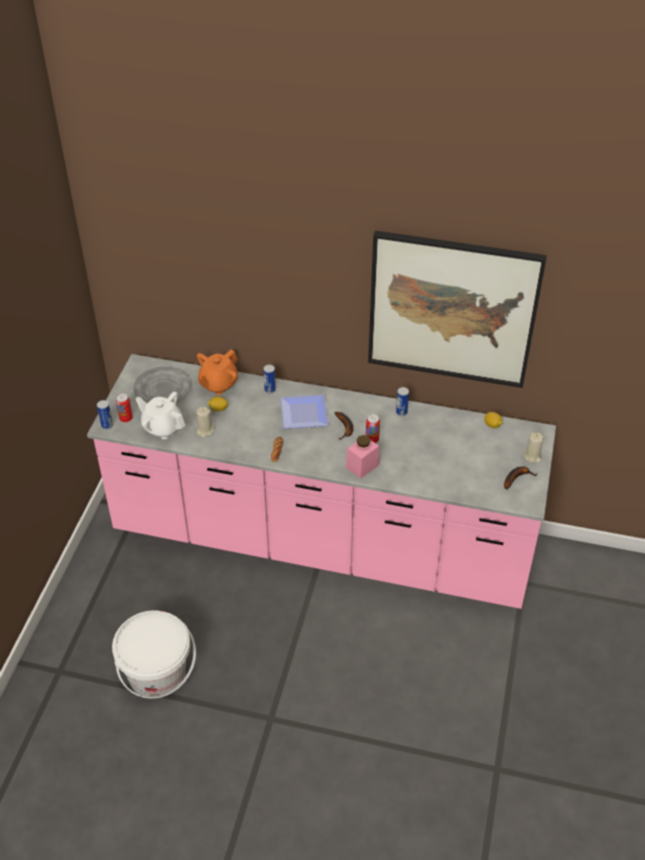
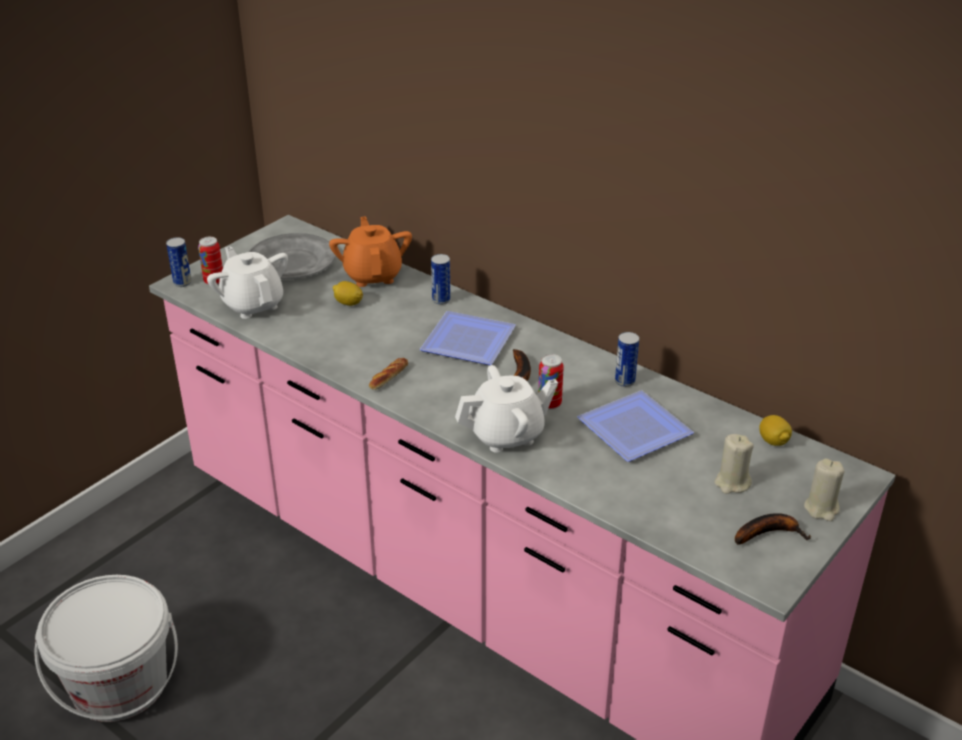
camera: 25 degrees right, 10 degrees down
(205, 430) = (307, 323): beige candle -> beige candle (732, 483)
(218, 384) = (373, 275): orange teapot -> orange teapot turned 105 degrees clockwise
(362, 466) = (507, 435): pink jar -> white teapot
(425, 440) = (638, 430): none -> plate
(452, 309) = (731, 195): picture -> none

